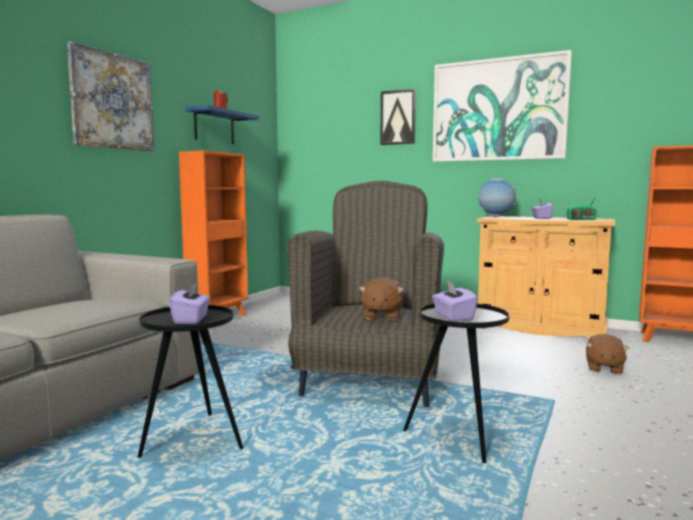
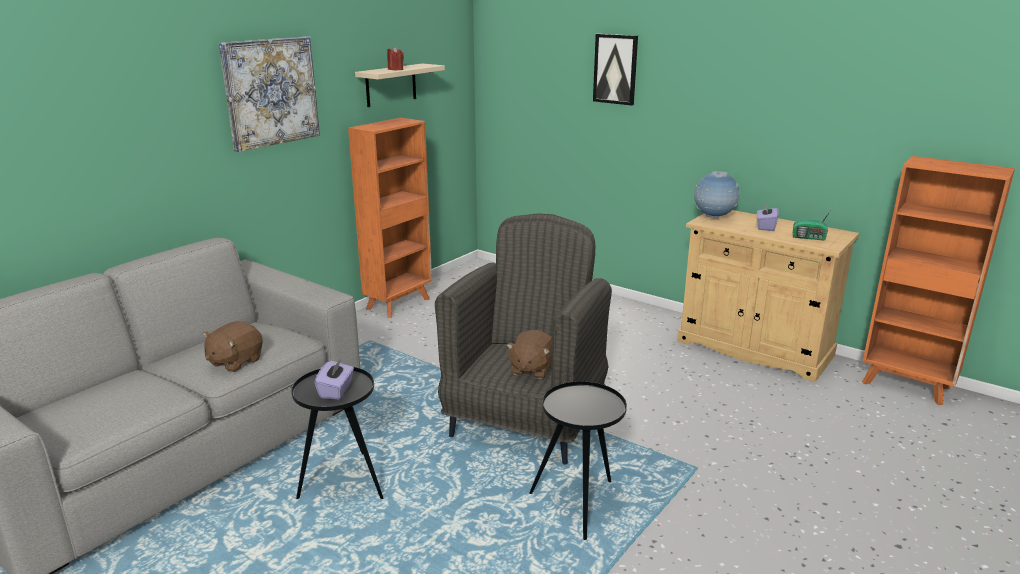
camera: 10 degrees right, 15 degrees up
(214, 127) = (391, 85): blue shelf -> beige shelf
(453, 317) = (572, 408): purple tissue box -> none
(498, 110) = (735, 77): picture -> none
(604, 368) = (783, 425): brown plush toy -> brown plush toy (235, 362)

